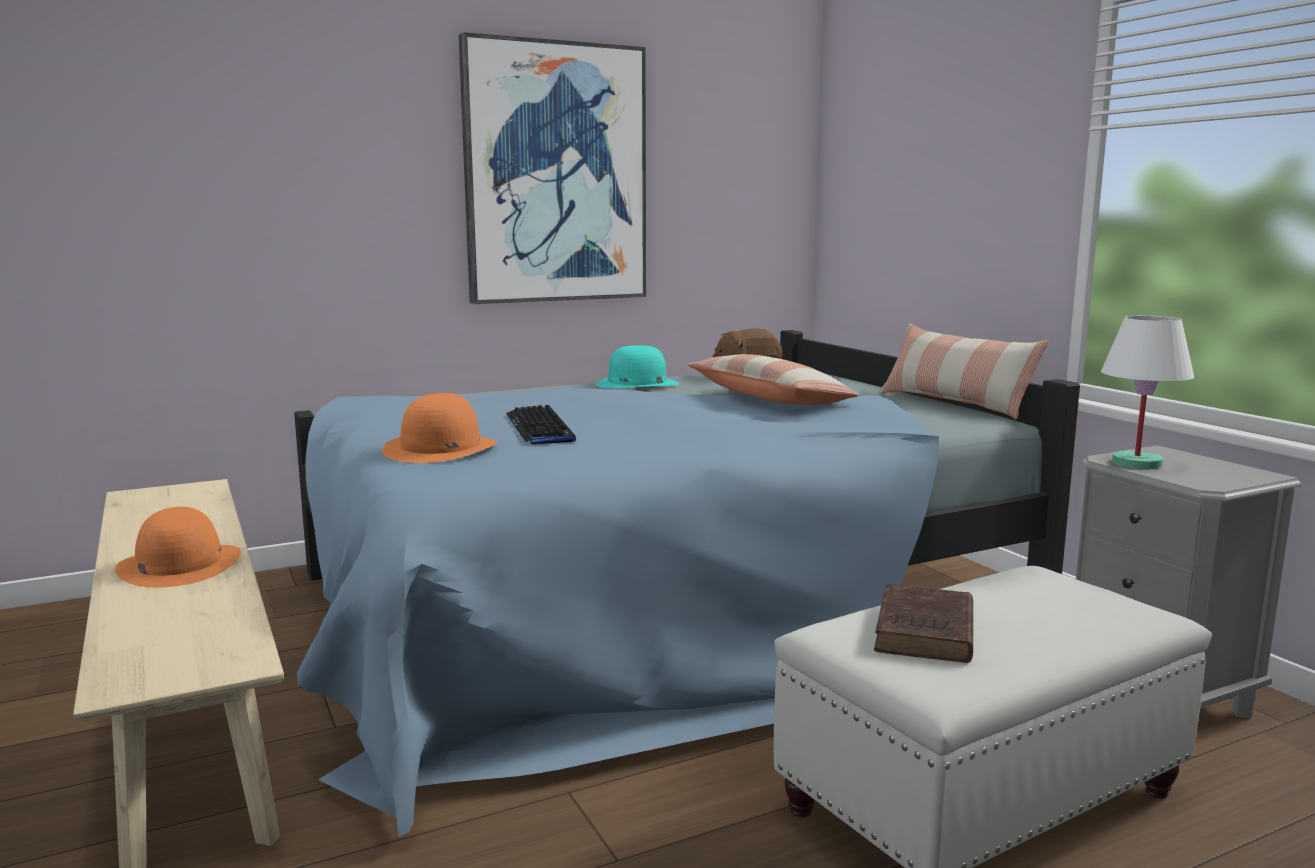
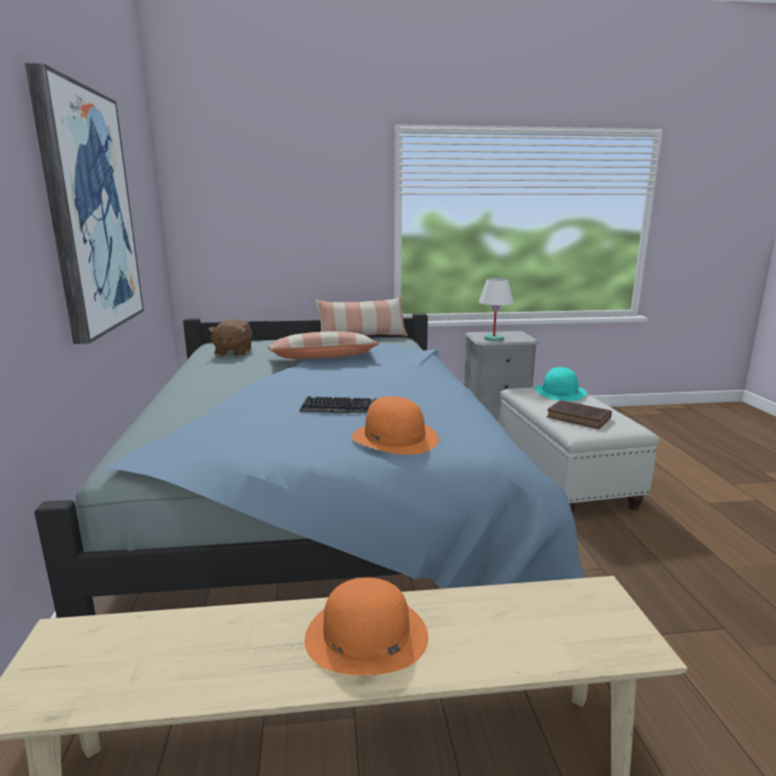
camera: 70 degrees left, 5 degrees up
(637, 384) = (212, 375): turquoise hat -> turquoise hat (560, 392)

